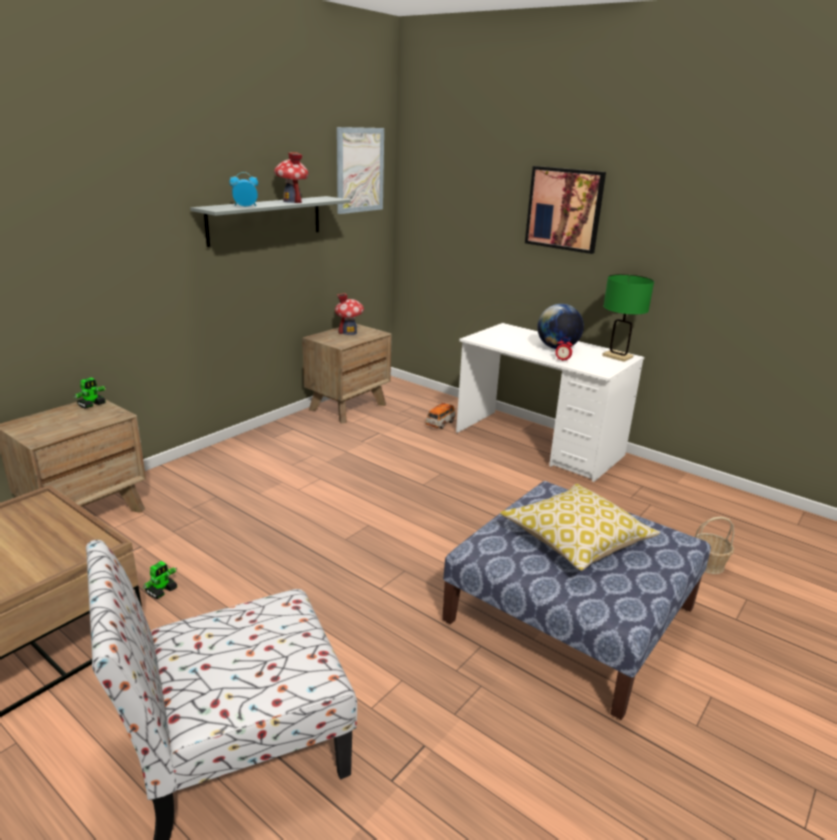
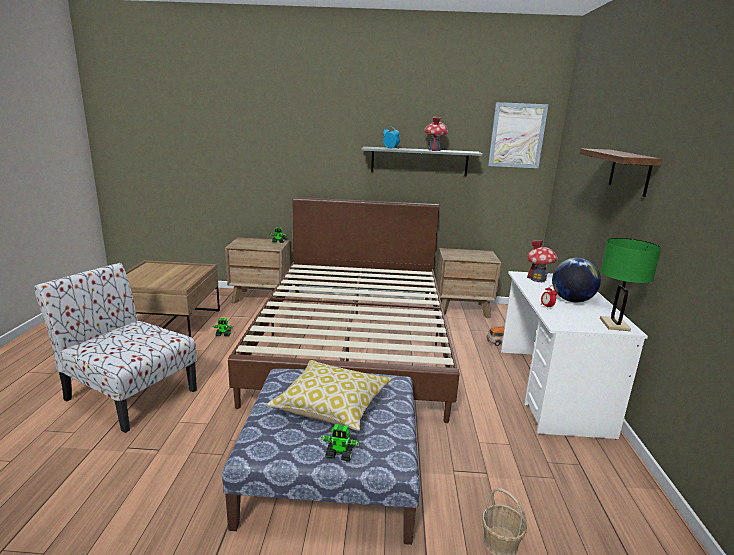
camera: 55 degrees right, 5 degrees down
(332, 497) = (354, 342): none -> brown bed
(349, 332) = (473, 253): toy house -> toy house (538, 279)
(564, 209) = (630, 172): picture -> shelf
(663, 565) = (340, 454): none -> toy robot

